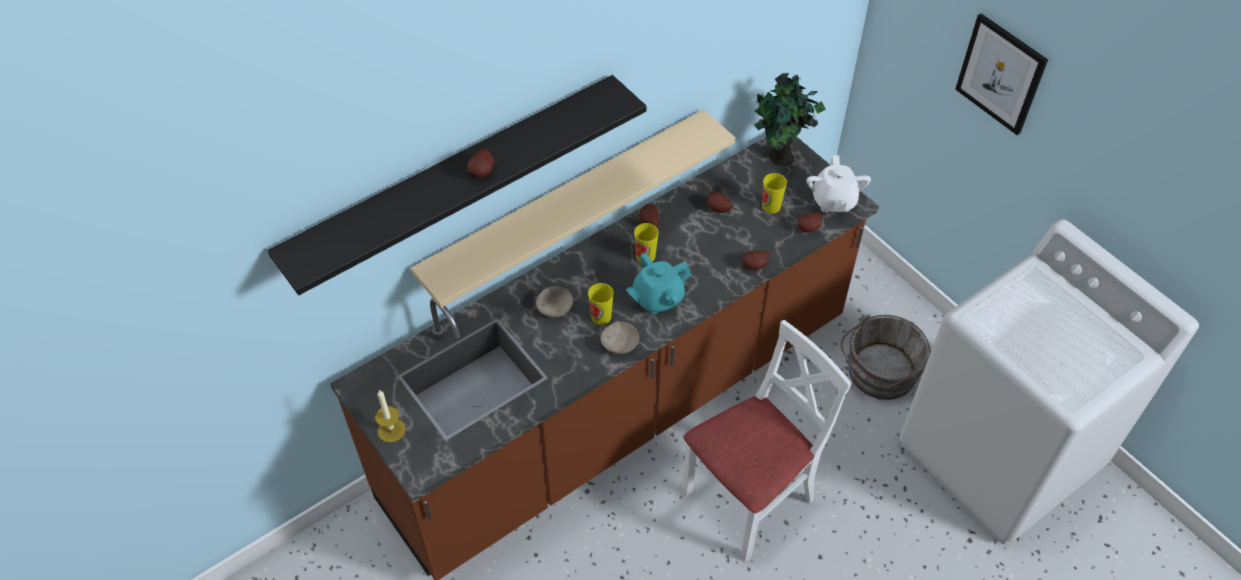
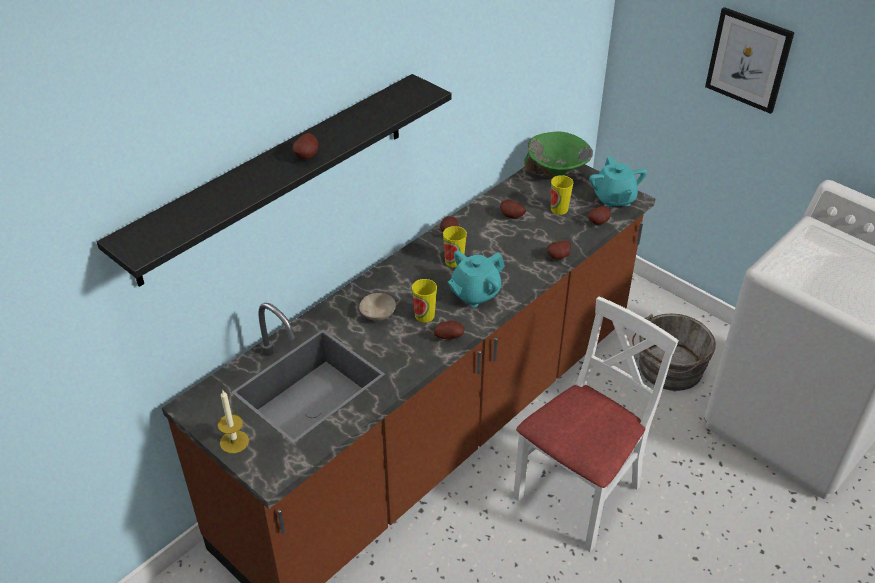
camera: 10 degrees left, 10 degrees down
(566, 204) = (375, 215): beige shelf -> none
(620, 345) = (449, 337): beige bowl -> potato
(780, 159) = (556, 172): potted plant -> green bowl
(833, 201) = (614, 199): white teapot -> turquoise teapot

